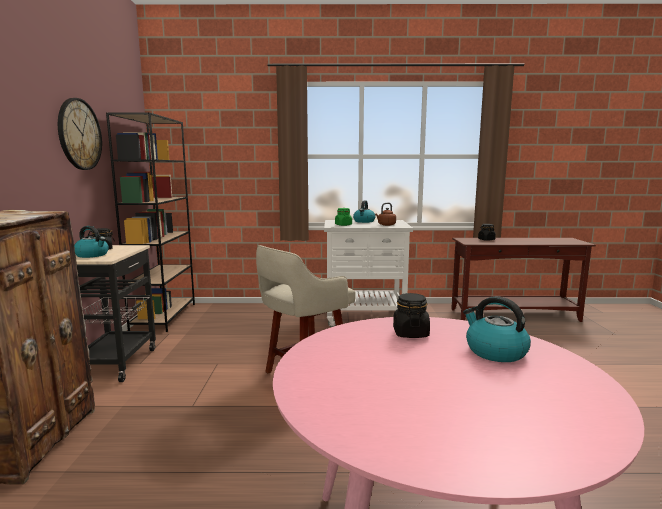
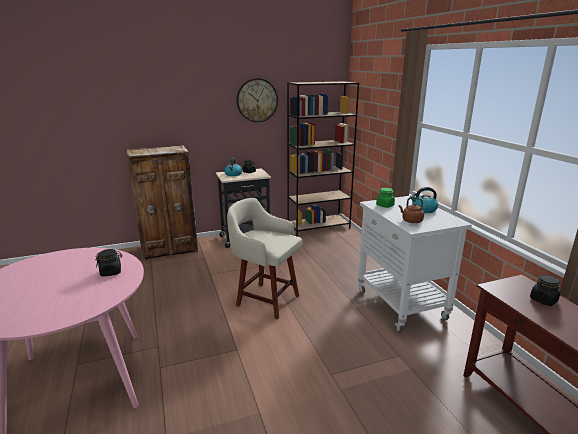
camera: 70 degrees right, 10 degrees up
(494, 351) = (78, 298): kettle -> none

